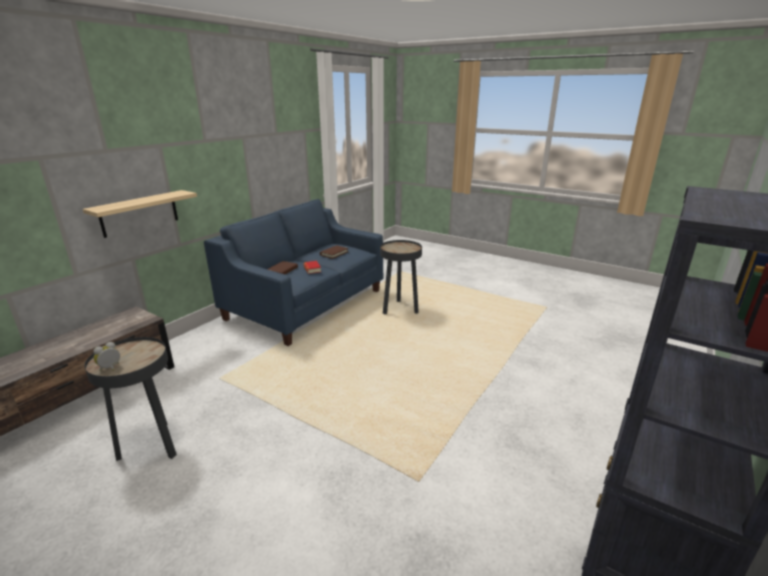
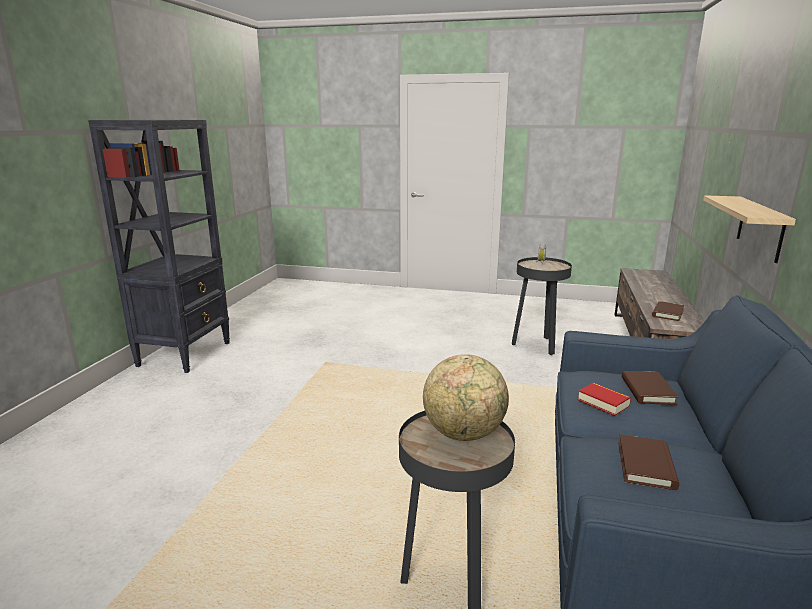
camera: 160 degrees right, 5 degrees down
(109, 329) = (667, 313): none -> brown book
(396, 249) = (464, 433): none -> globe

